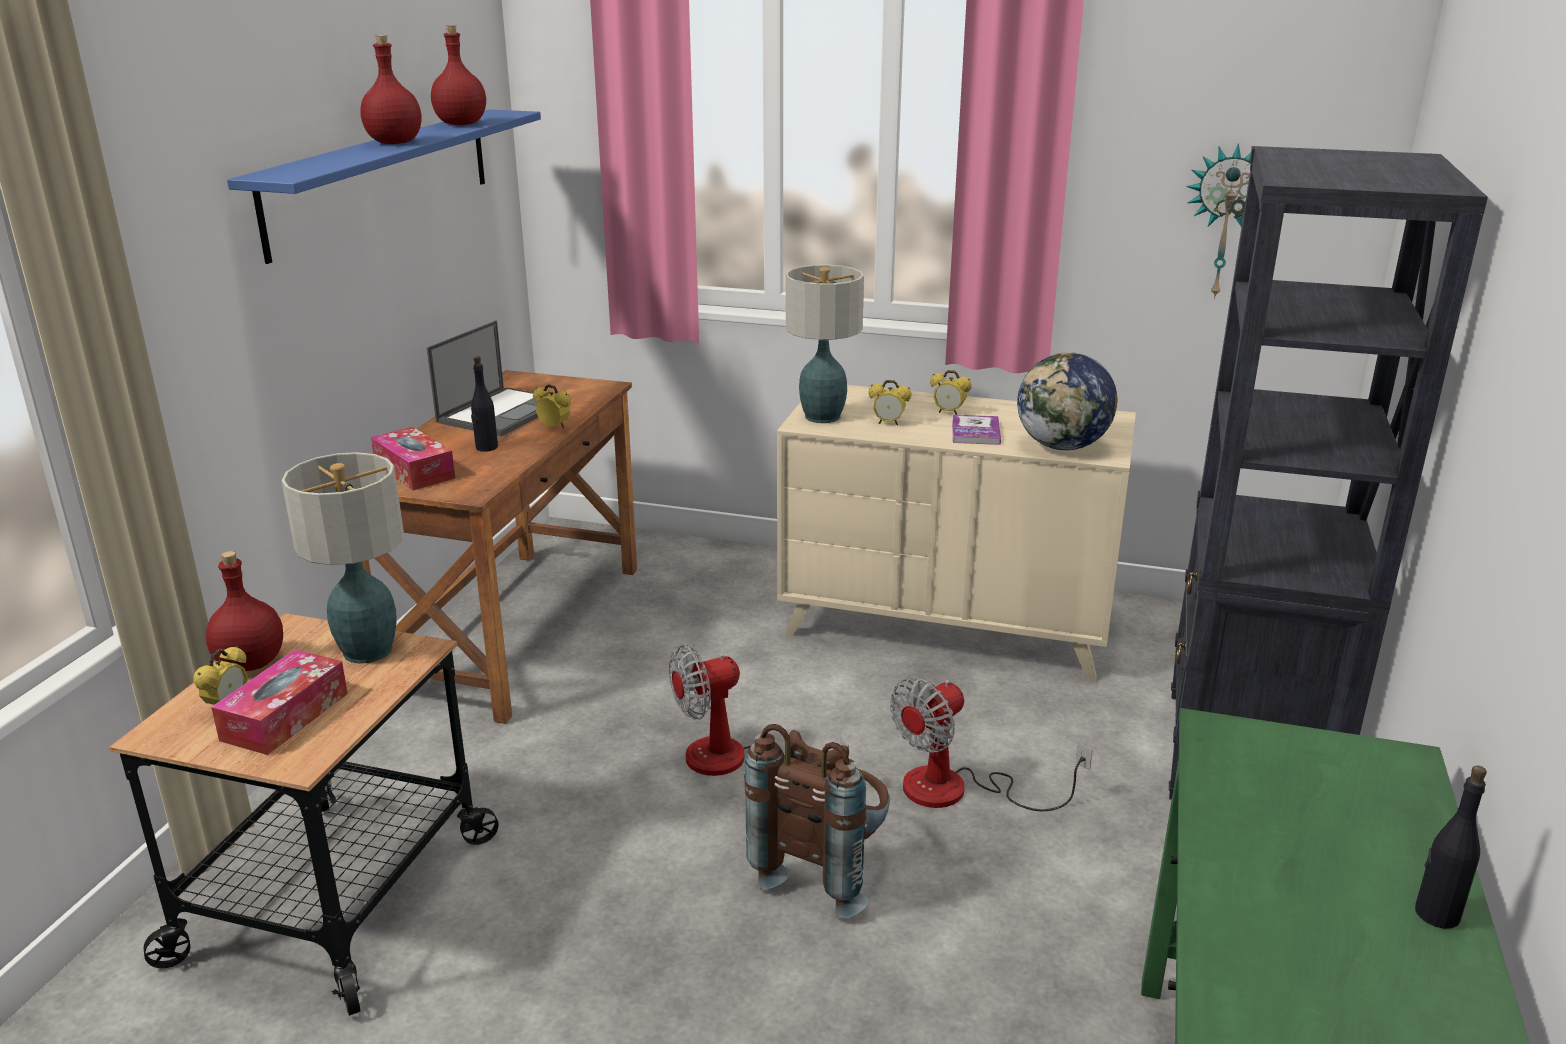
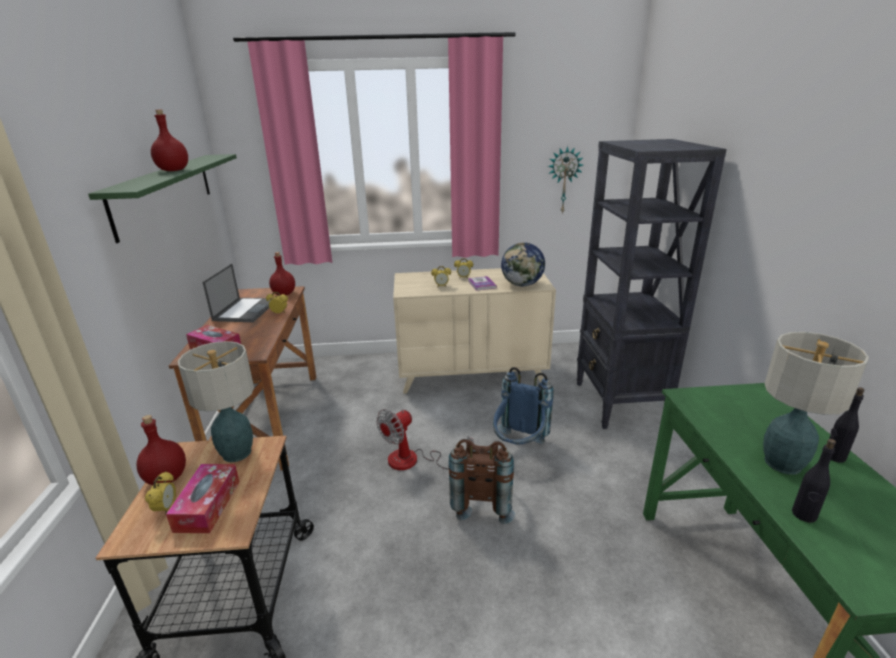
camera: 20 degrees left, 0 degrees up
(383, 179) = (165, 192): blue shelf -> green shelf
(462, 124) = (200, 161): red bottle -> red bottle (284, 294)
(486, 447) = (249, 329): black bottle -> black bottle (804, 515)
(823, 417) = (410, 288): table lamp -> table lamp (783, 463)
(958, 790) = (518, 447): fan -> blue backpack

